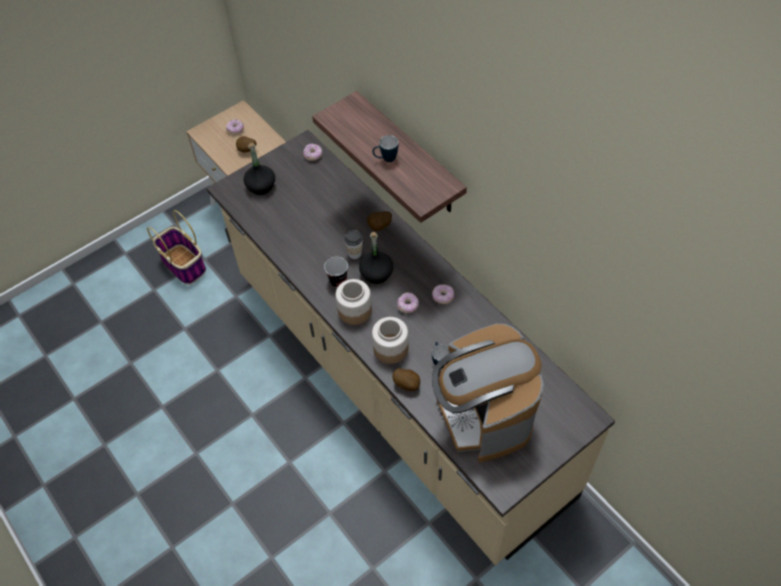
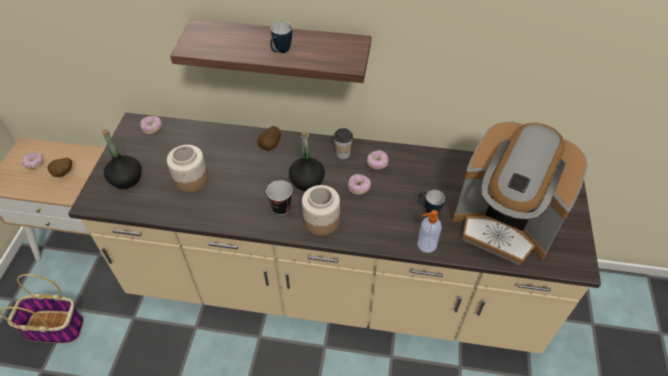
camera: 45 degrees left, 5 degrees down
(354, 253) = (272, 178): cup -> cup (343, 154)
(390, 349) = (382, 228): jar -> jar (191, 179)
(407, 384) = (426, 245): potato -> soap dispenser

